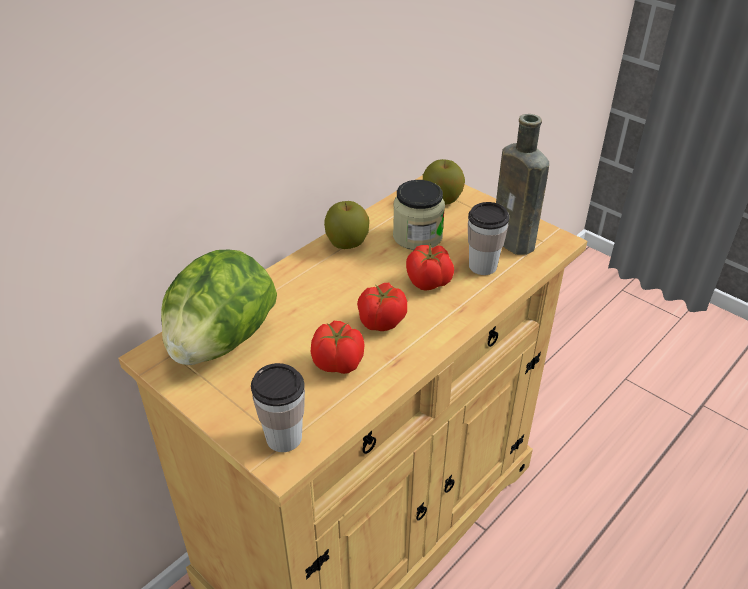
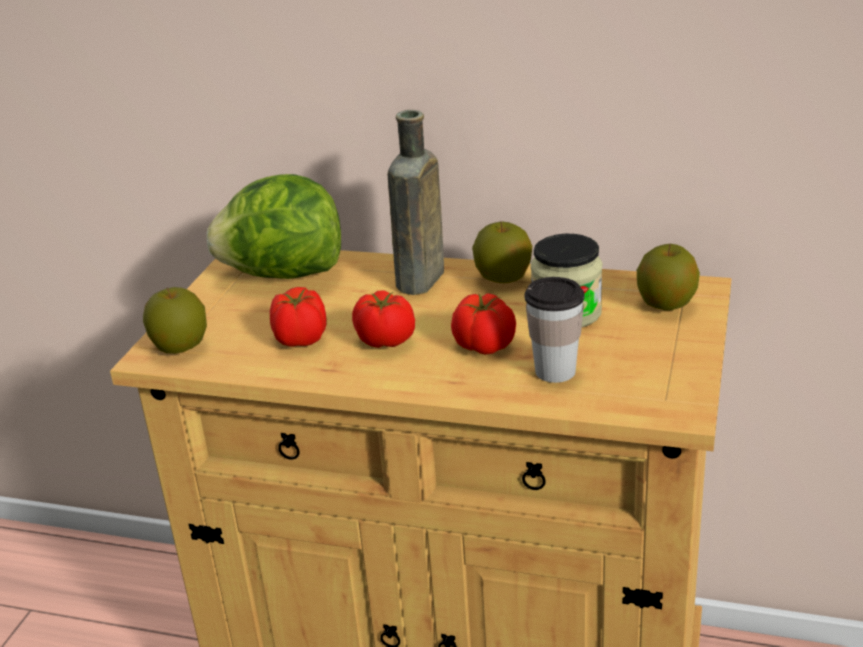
camera: 65 degrees right, 10 degrees down
(284, 437) = (180, 347): cup -> apple
(515, 243) = (634, 380): brown bottle -> brown bottle (419, 282)

